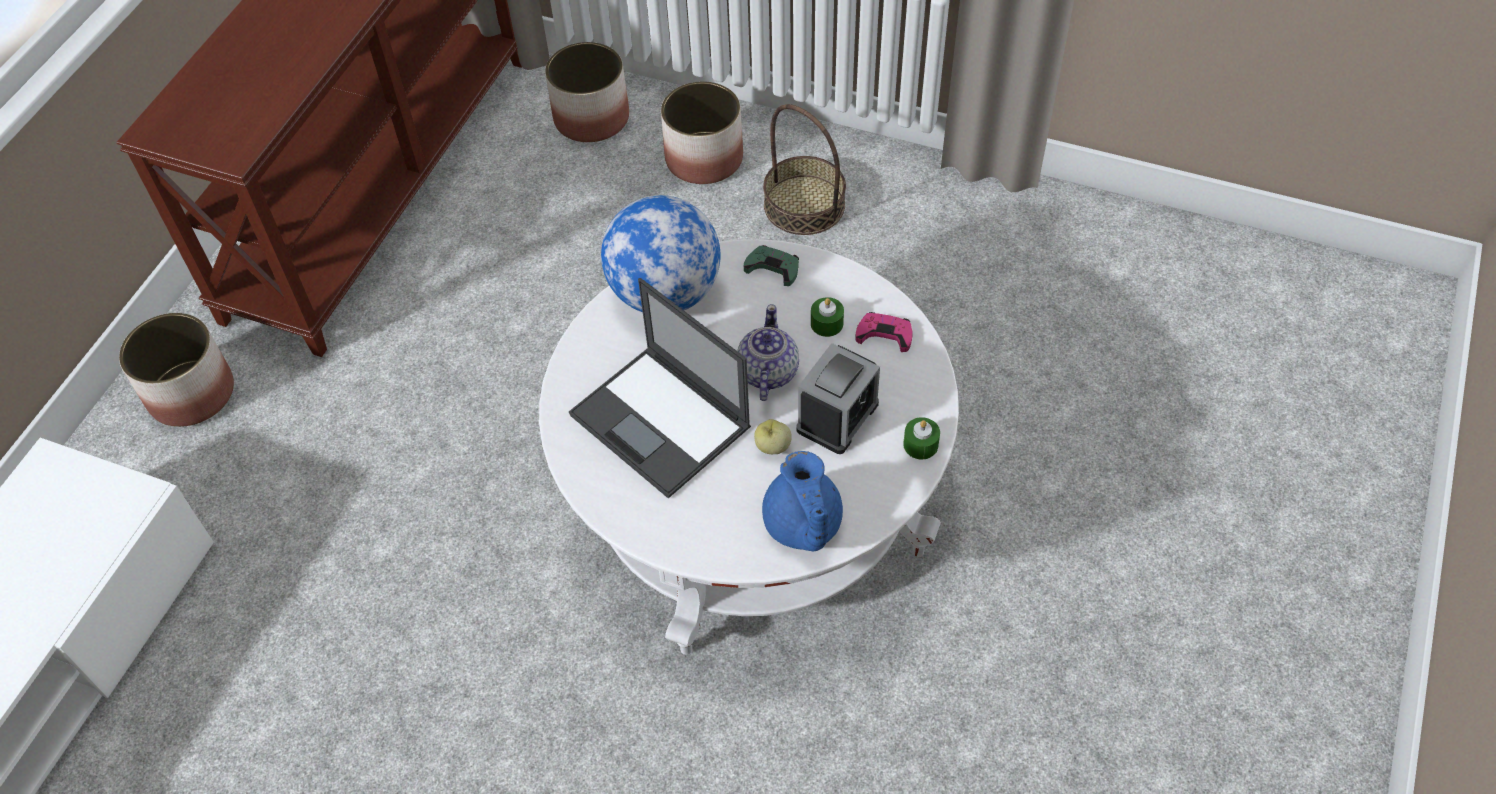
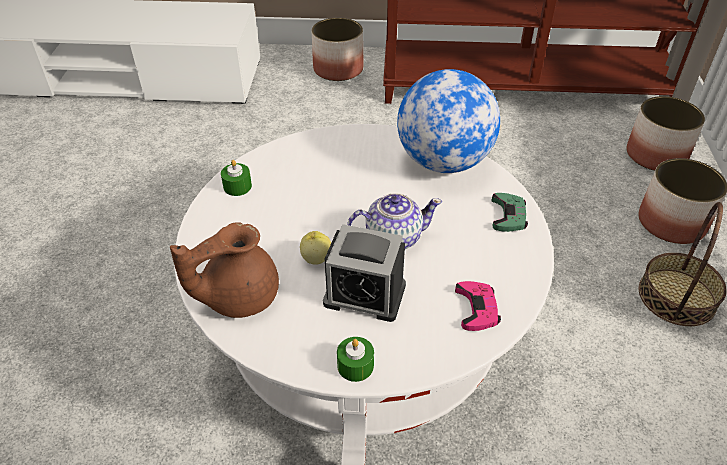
camera: 70 degrees right, 10 degrees down
(662, 422) = (317, 189): laptop -> none
(802, 526) = (238, 296): blue teapot -> brown teapot
(827, 323) = (467, 264): green candle -> green candle (237, 186)

